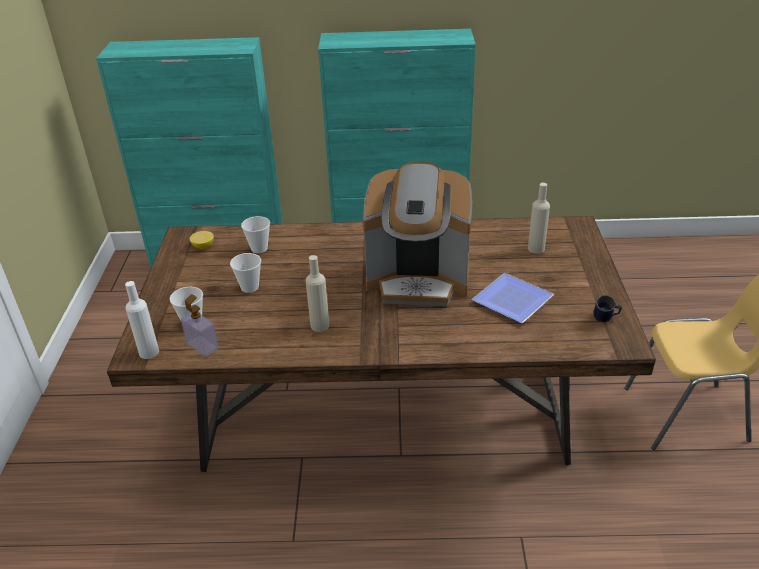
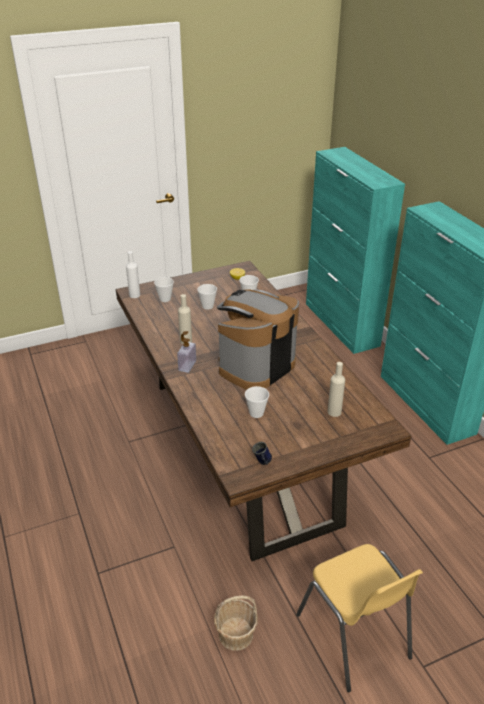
camera: 65 degrees right, 0 degrees up
(202, 346) = (147, 309): soap dispenser -> soap dispenser (187, 365)
(418, 280) = (255, 366): coffee machine -> coffee machine turned 60 degrees clockwise
(513, 302) = (256, 413): plate -> cup
(668, 511) = (235, 634): none -> basket

